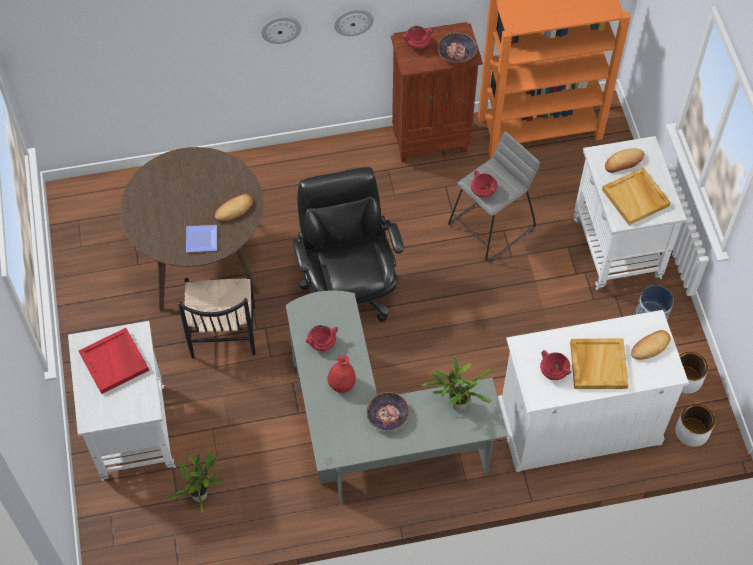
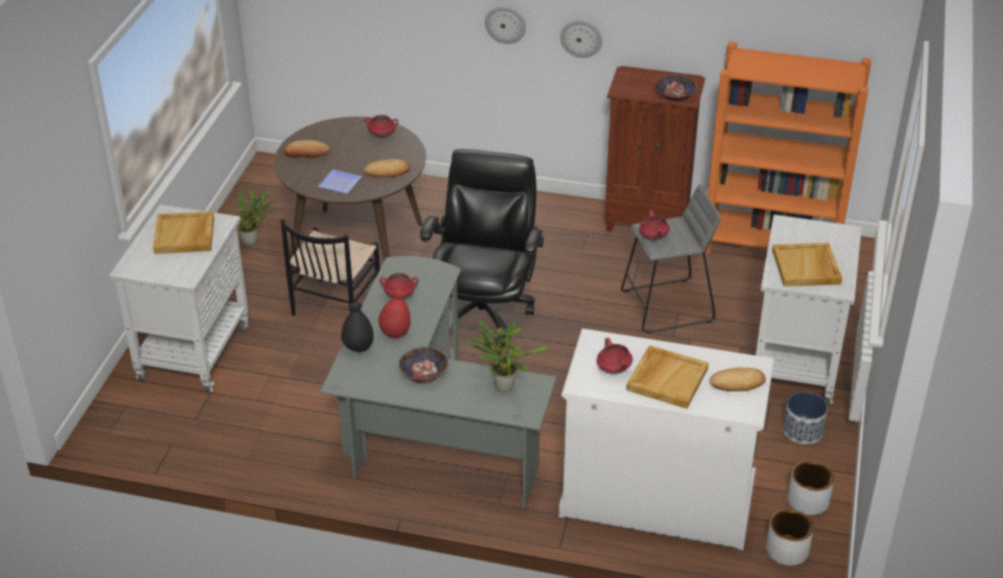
camera: 25 degrees right, 20 degrees down
(115, 362) = (185, 235): red tray -> beige tray
(201, 494) = (222, 422): potted plant -> potted plant (252, 241)
(321, 412) = (358, 347): none -> black vase
(417, 44) = (639, 78): red cooking pot -> red cooking pot (382, 135)
(624, 162) = (811, 237): bread -> bread (306, 153)

